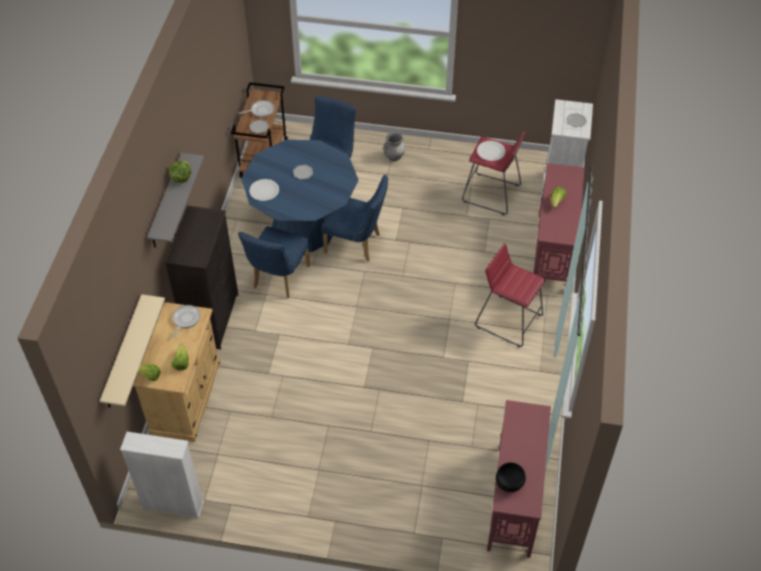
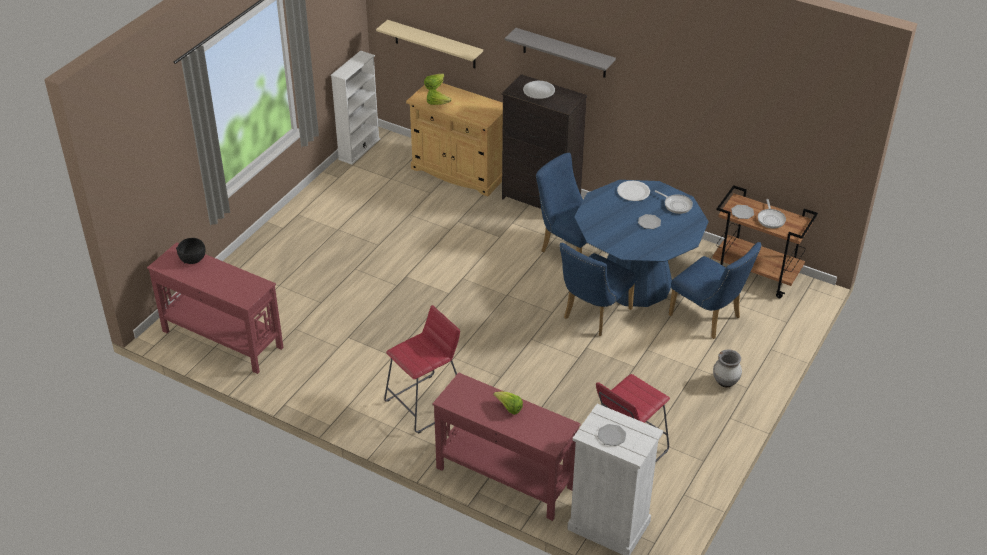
camera: 110 degrees right, 10 degrees down
(181, 178) = (579, 52): lettuce -> none
(185, 319) = (483, 112): frying pan -> frying pan (676, 205)
(490, 151) = (636, 394): white plate -> white plate (539, 90)

